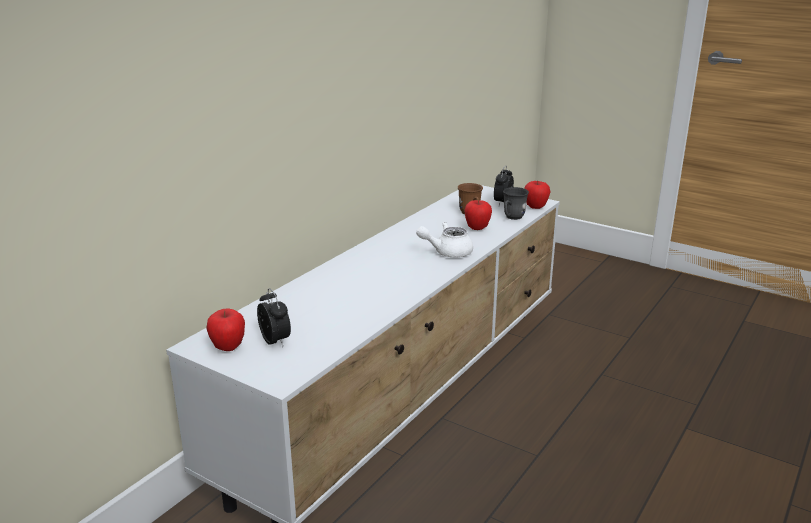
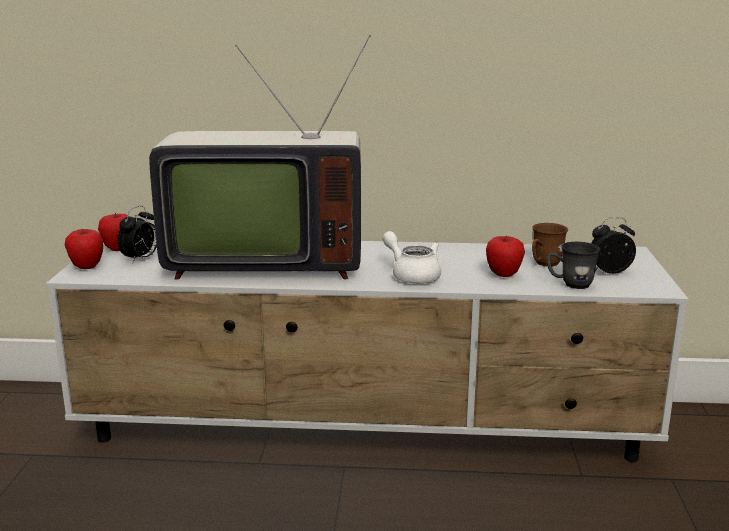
camera: 60 degrees right, 5 degrees down
(357, 293) = (262, 263): none -> television
(535, 207) = (633, 289): apple -> apple (87, 267)

